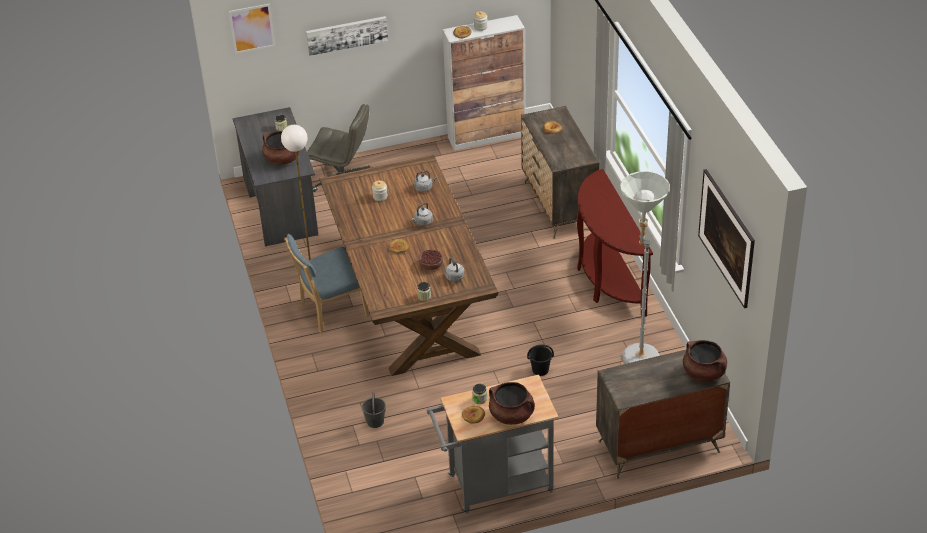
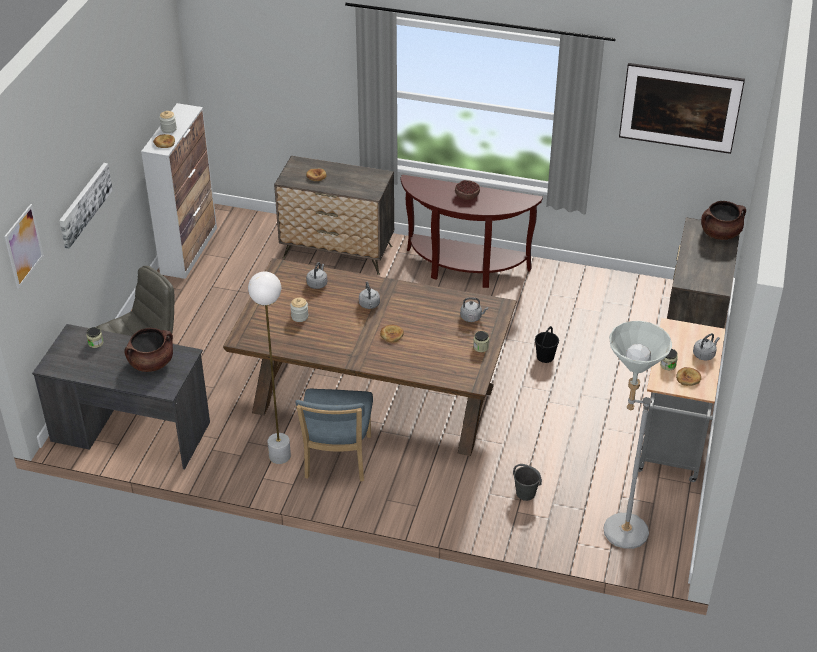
camera: 60 degrees left, 0 degrees up
(431, 264) = (438, 324): bowl -> bowl (467, 195)
(512, 415) = (704, 354): brown cooking pot -> grey kettle
(637, 352) = (571, 292): grey floor lamp -> grey floor lamp (615, 529)

